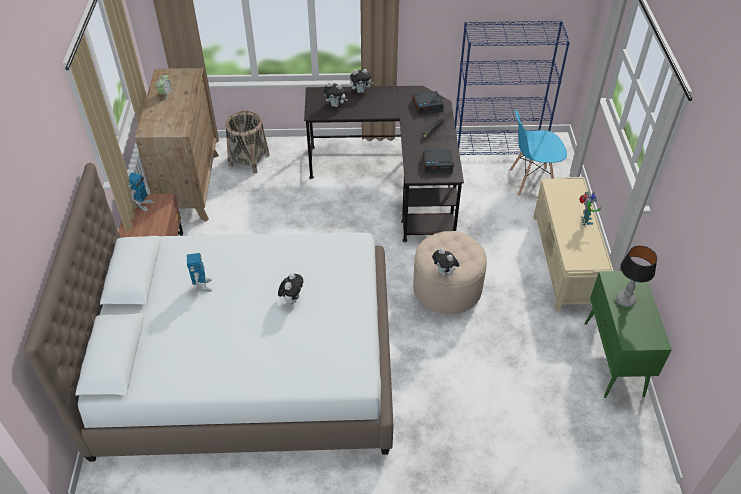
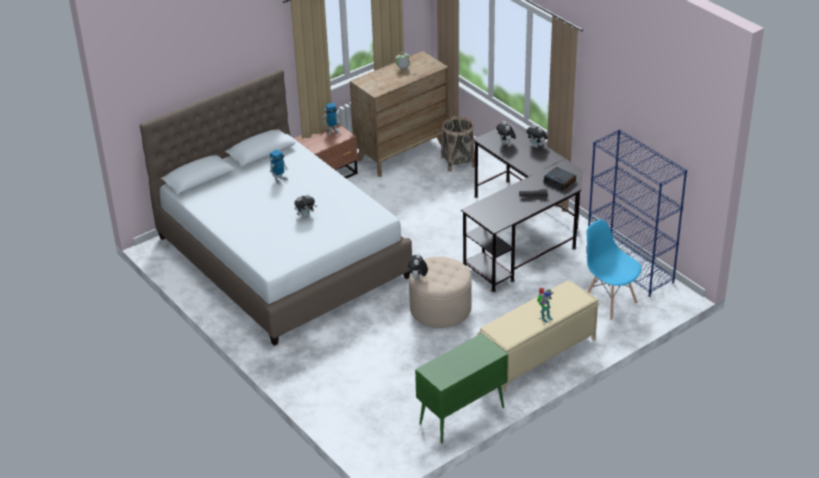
camera: 55 degrees right, 10 degrees down
(438, 164) = (498, 214): alarm clock -> none
(625, 299) = (466, 354): table lamp -> none

